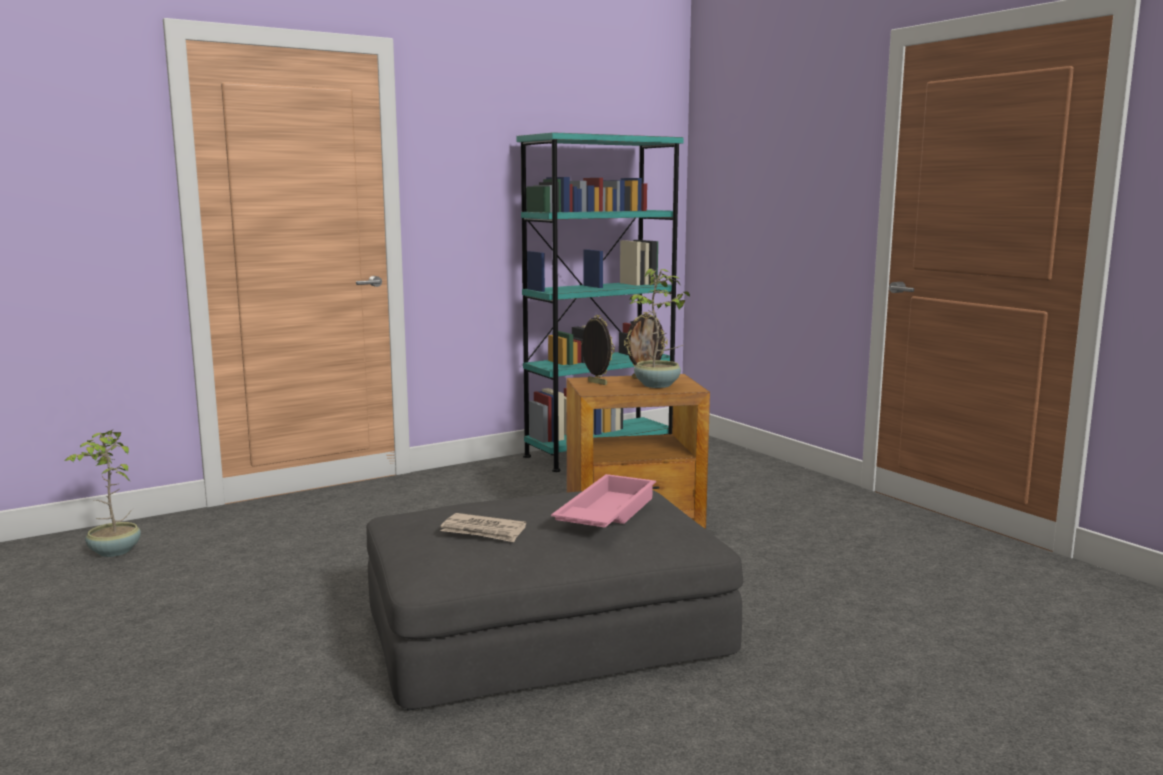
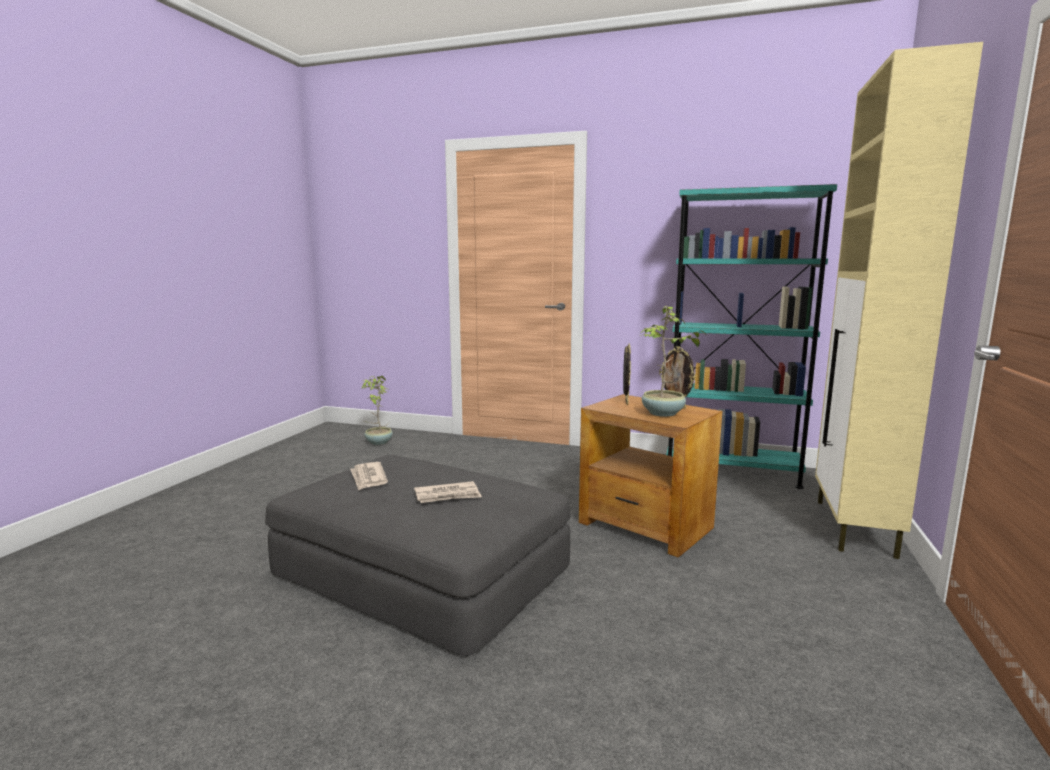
camera: 50 degrees right, 0 degrees up
(604, 514) = (448, 495): pink tray -> newspaper
(756, 466) = (854, 528): none -> beige cabinet

